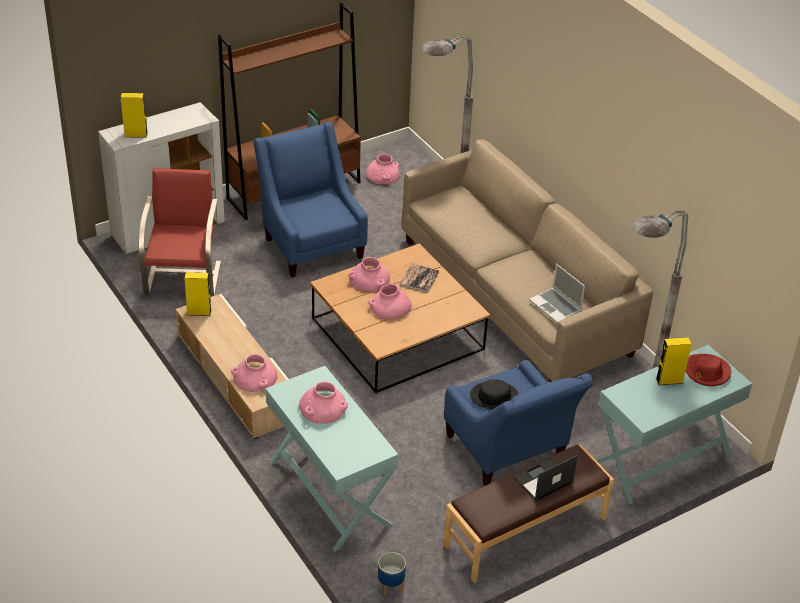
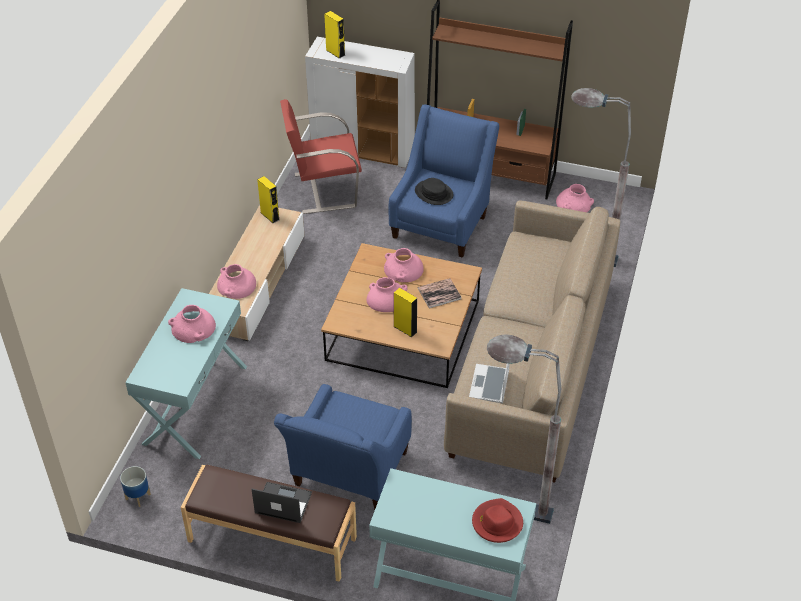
camera: 50 degrees right, 5 degrees up
(183, 278) = (324, 190): red armchair -> red armchair turned 150 degrees counterclockwise
(494, 397) = (347, 417): black hat -> black hat (433, 193)
(669, 380) = (455, 504): yellow speaker -> yellow speaker (405, 329)

